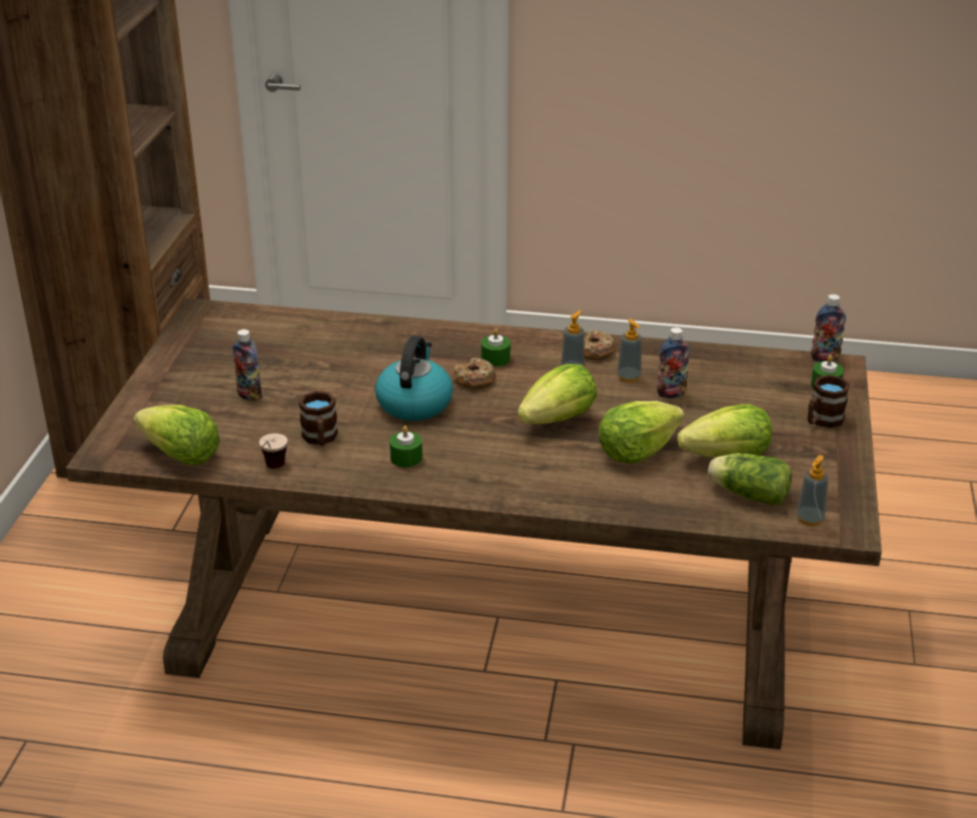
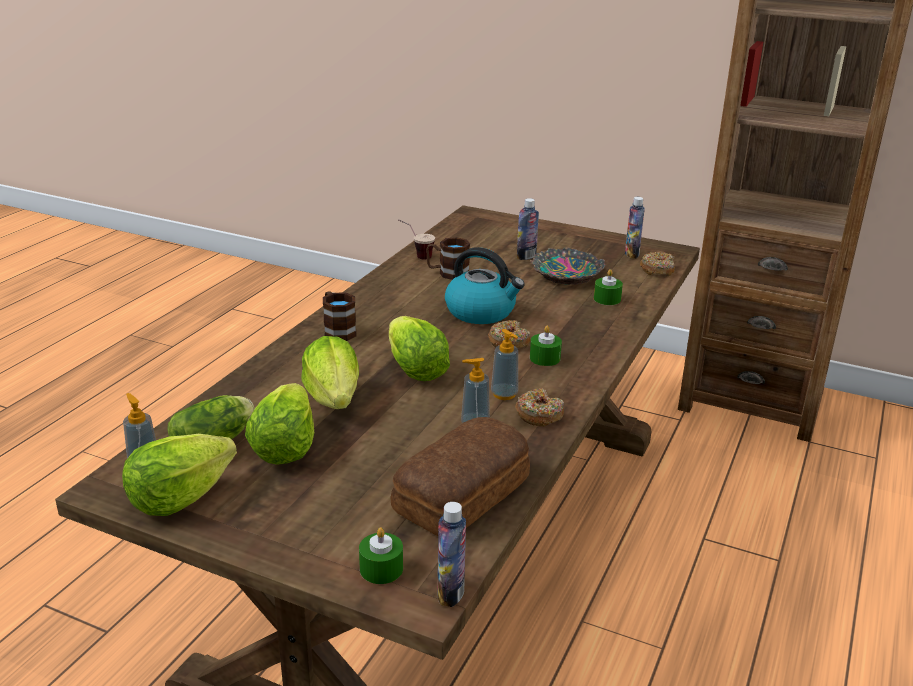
camera: 105 degrees right, 5 degrees down
(181, 456) = (453, 232): lettuce -> lettuce (179, 498)
(261, 317) = (657, 270): none -> donut
(295, 366) = (565, 275): none -> bowl
(406, 458) = (399, 299): green candle -> green candle (607, 299)
(671, 393) = (427, 443): bottle -> bottle (632, 254)
(723, 368) = (465, 494): none -> bread
(822, 421) = (305, 537): brown mug -> brown mug (337, 330)

